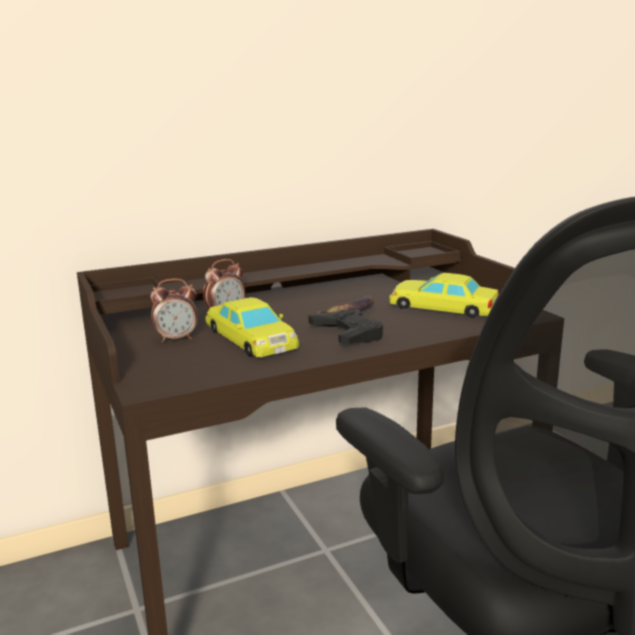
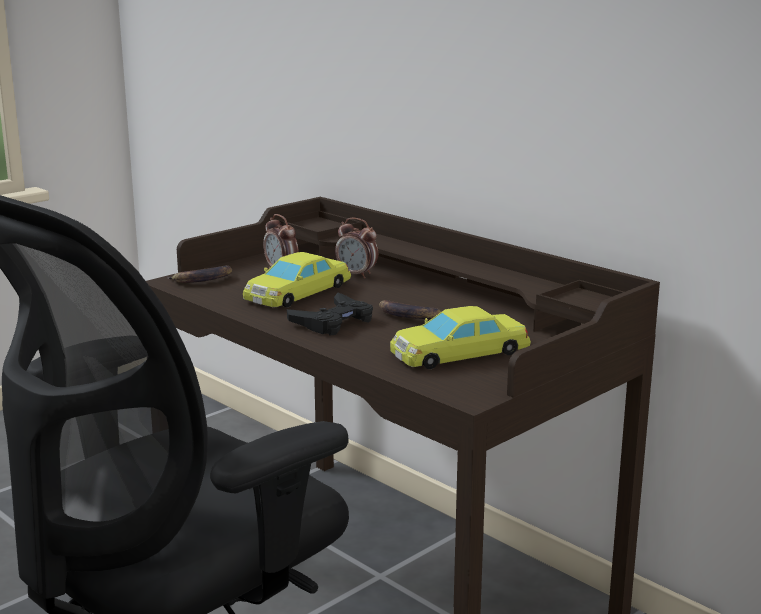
camera: 70 degrees right, 0 degrees up
(159, 373) = (202, 279): none -> banana
(443, 307) = (459, 352): yellow toy car -> yellow toy car turned 120 degrees counterclockwise

